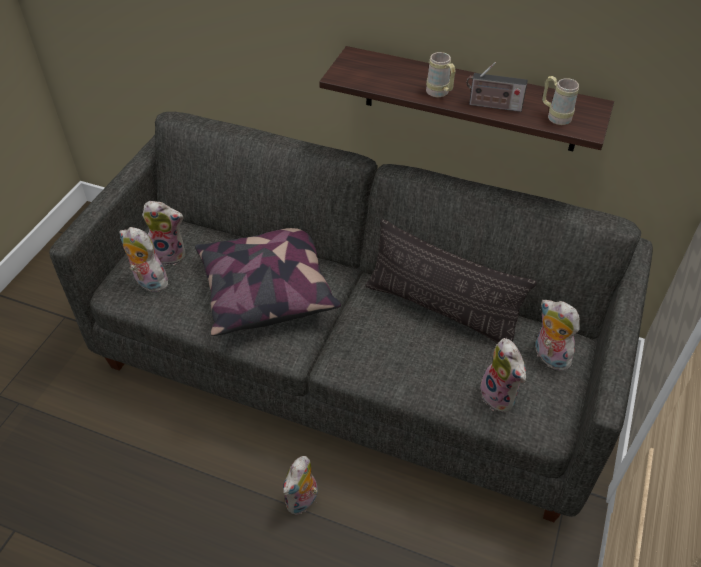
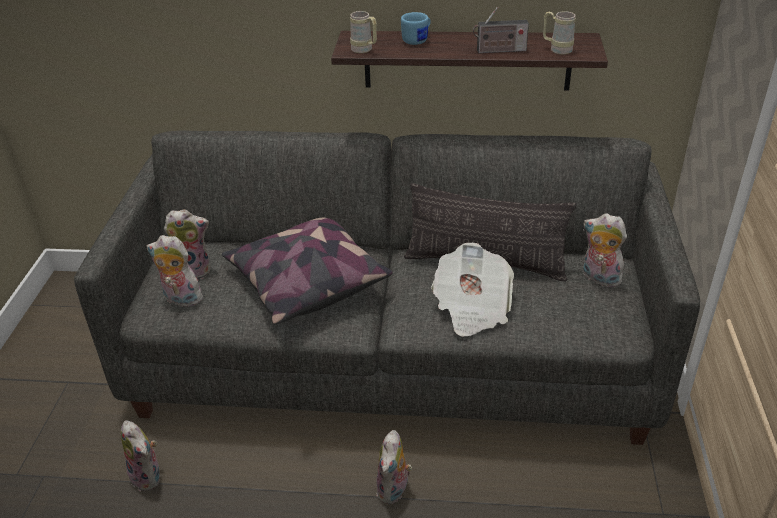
camera: 15 degrees left, 10 degrees down
(407, 359) = (471, 308): none -> newspaper
(416, 74) = (418, 40): none -> blue mug
(440, 94) = (447, 50): beige mug -> beige mug (364, 50)
(500, 396) = (571, 318): plush toy -> plush toy (149, 476)

